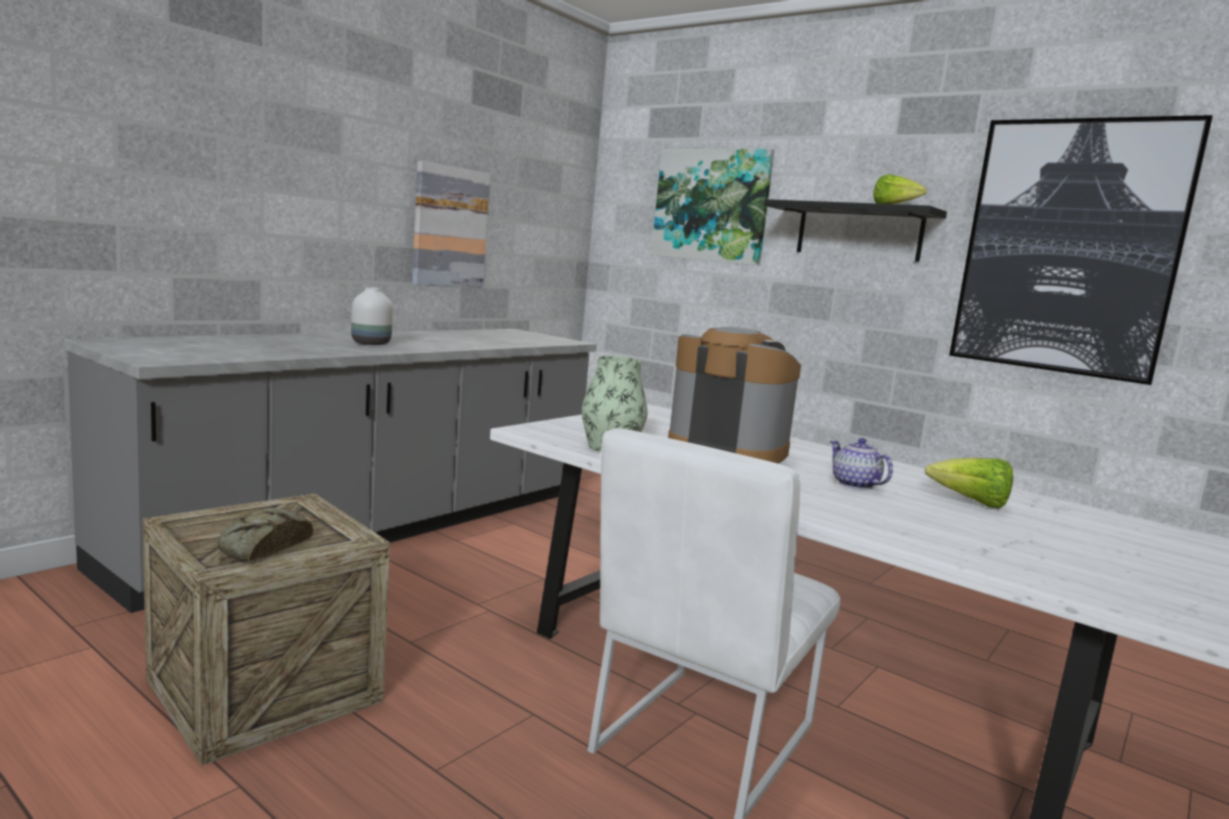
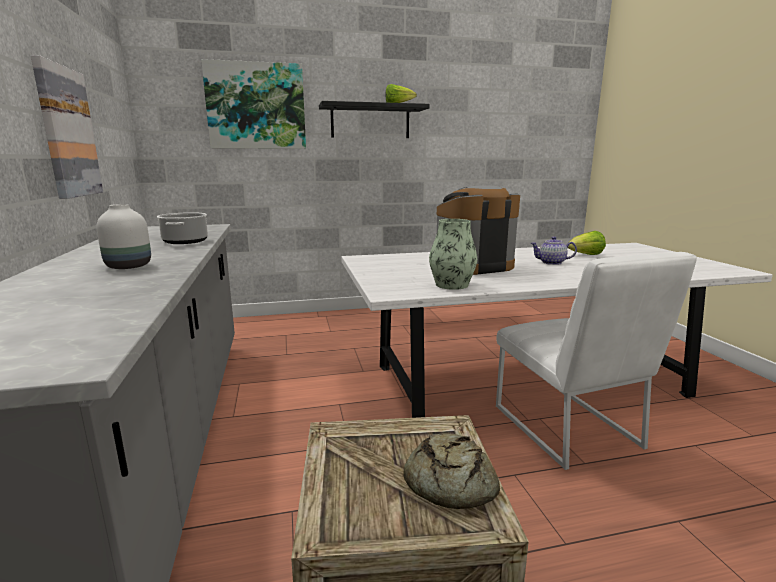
camera: 50 degrees left, 5 degrees up
(484, 343) = (185, 241): none -> cooking pot
(1069, 247) = (479, 125): picture -> none

